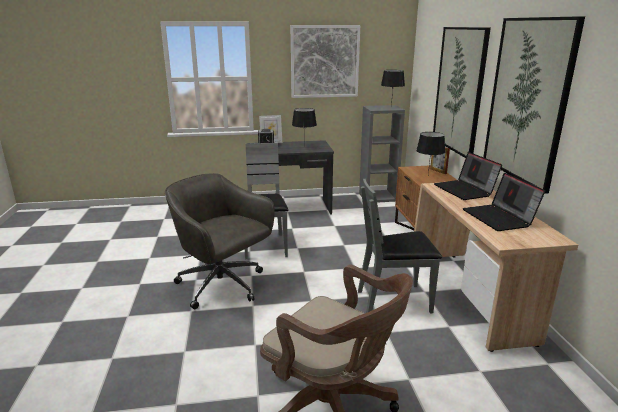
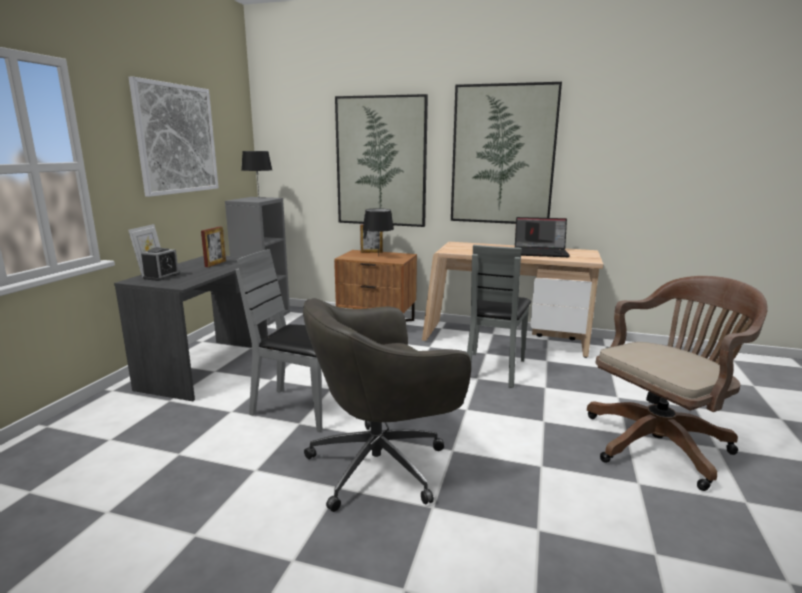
camera: 65 degrees left, 5 degrees down
(304, 146) = (215, 264): black table lamp -> picture frame
(465, 190) = (470, 247): laptop -> none

